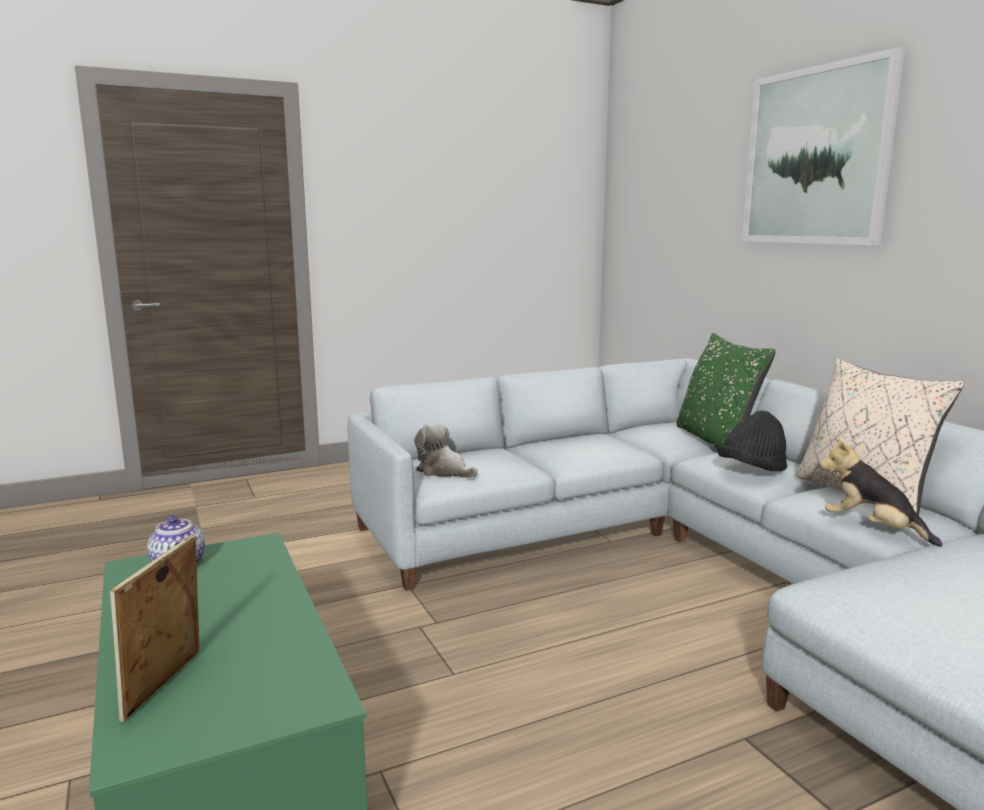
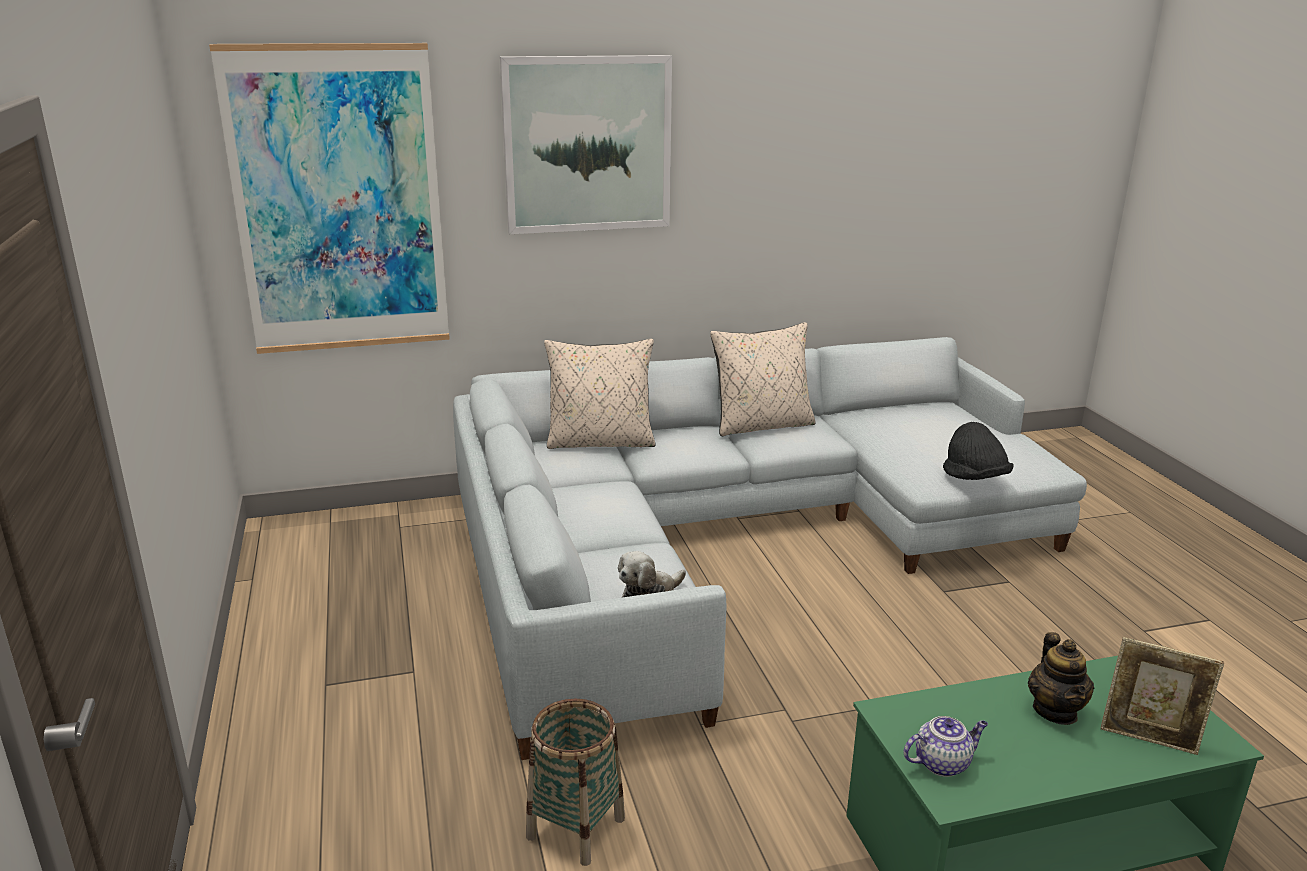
camera: 80 degrees left, 10 degrees up
(239, 627) = (1055, 711): none -> teapot
(290, 551) = (576, 827): none -> basket
(659, 209) = (339, 202): none -> picture
(716, 440) = (600, 442): green pillow -> beige pillow
(751, 470) = (700, 448): black hat -> black hat (974, 478)
(872, 529) = (826, 442): plush toy -> none

